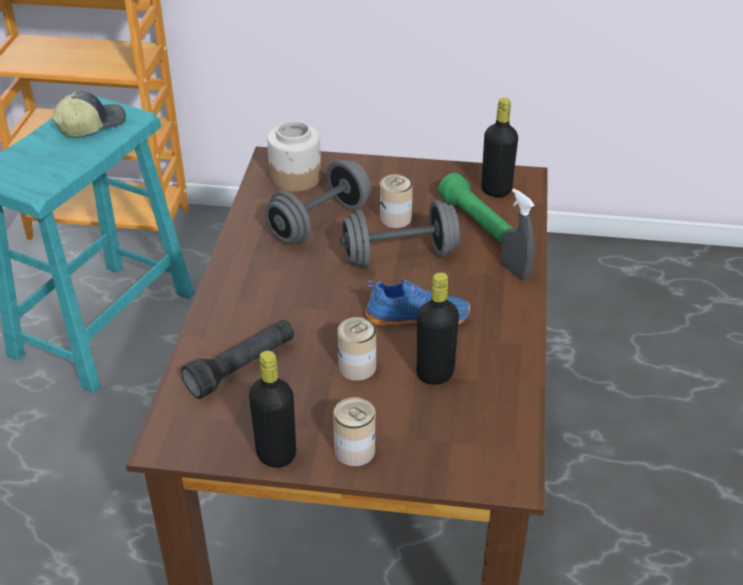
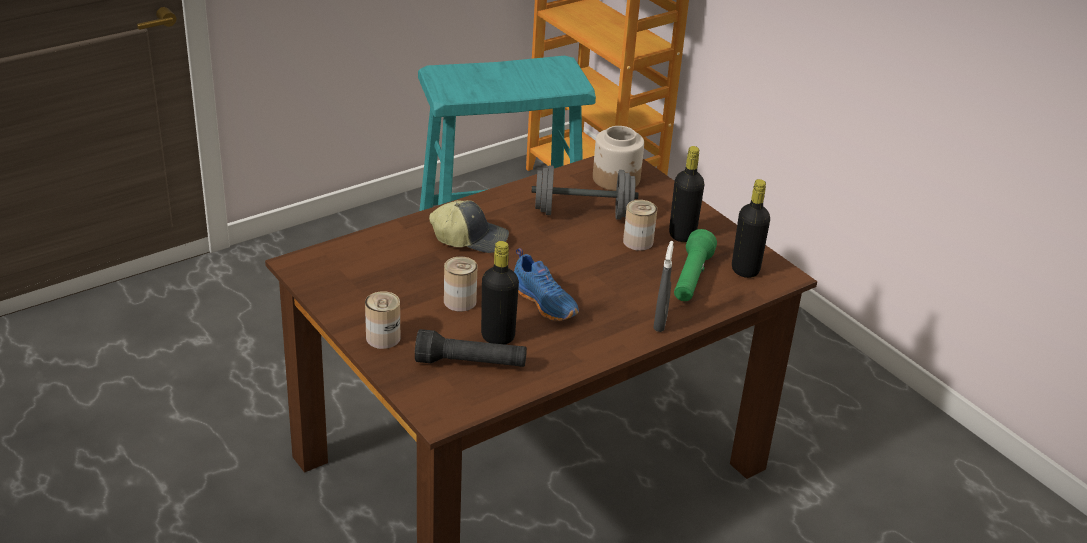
camera: 45 degrees right, 5 degrees down
(90, 124) = (542, 75): cap -> cap (470, 238)
(242, 368) = (397, 257): black flashlight -> black flashlight (471, 363)
(276, 454) = (341, 309): black bottle -> black bottle (682, 235)
(400, 255) = (599, 263): grey dumbbell -> none

